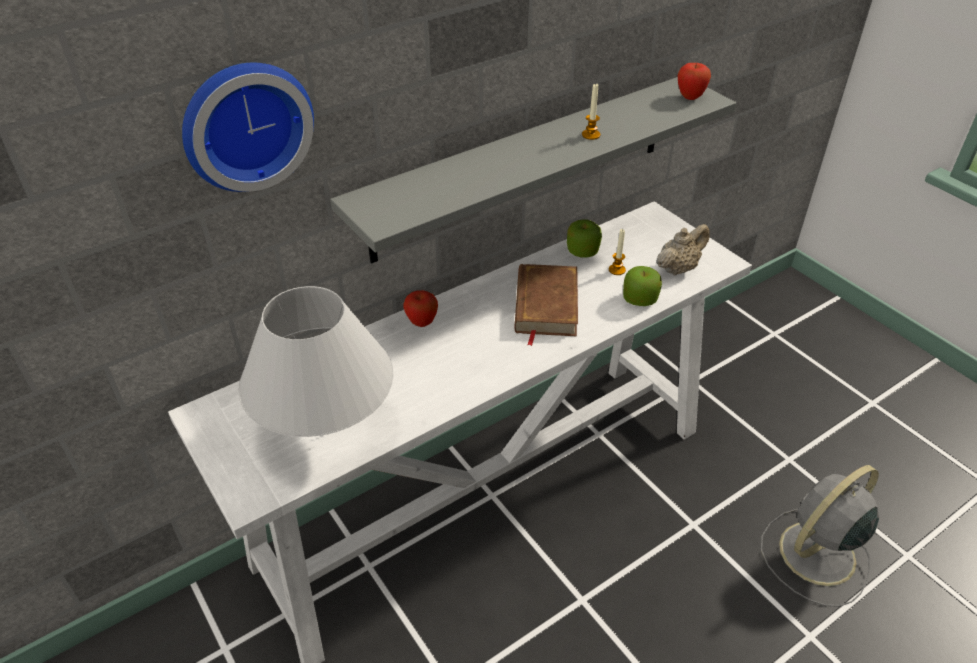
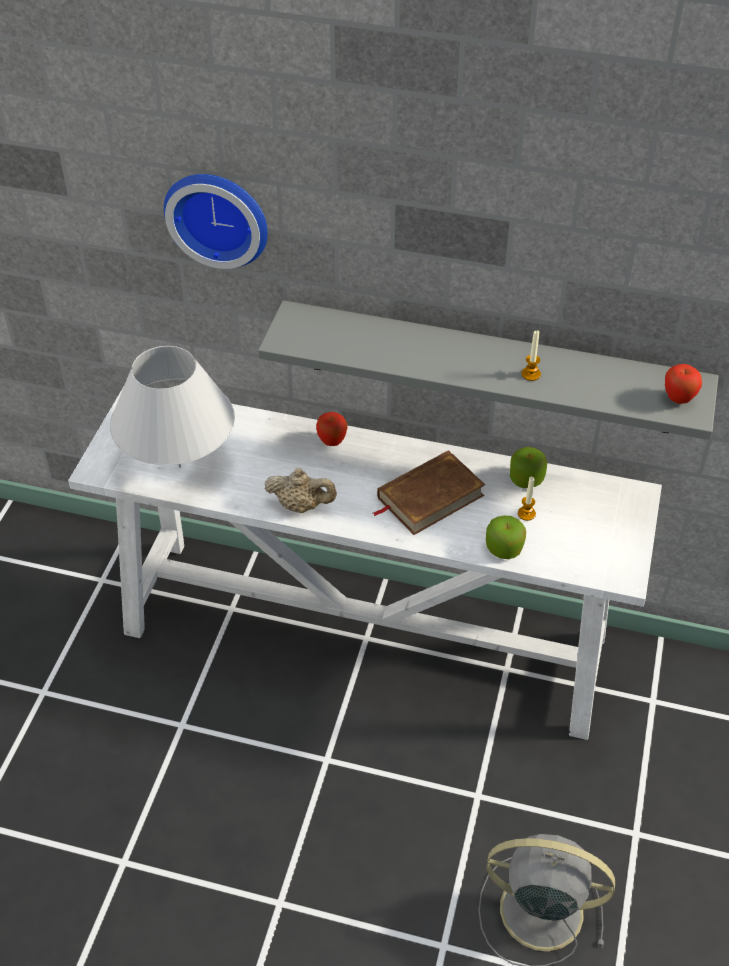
camera: 50 degrees right, 5 degrees up
(678, 268) = (577, 551): beige teapot -> beige teapot (301, 505)

